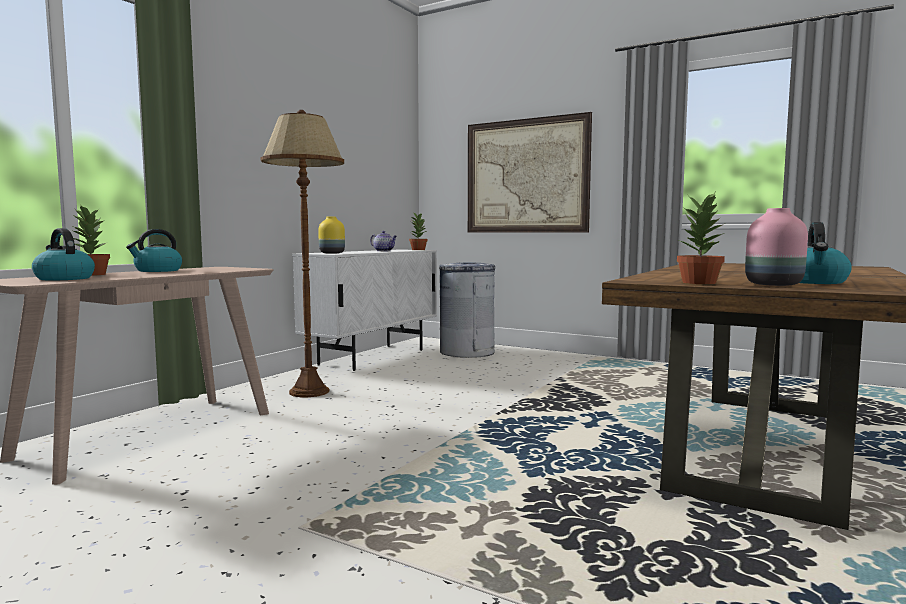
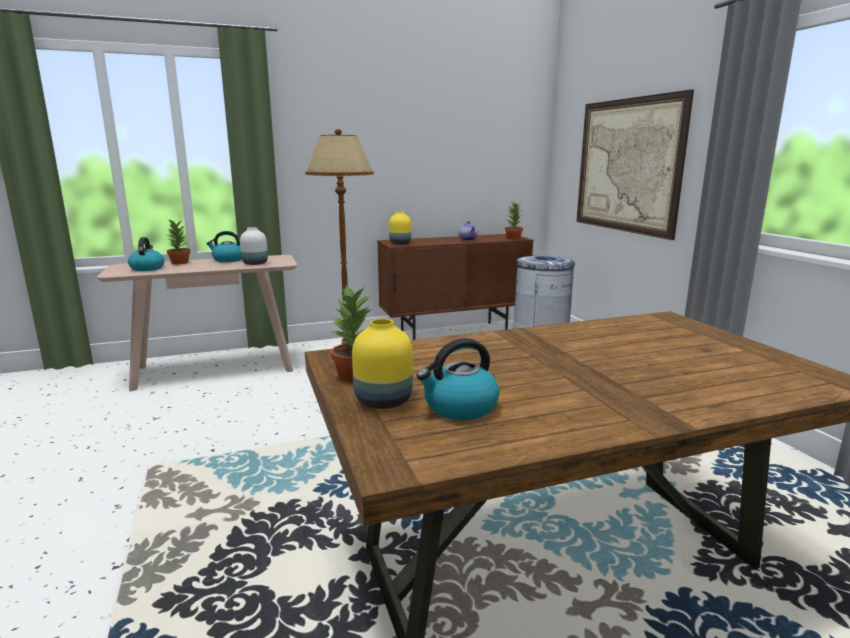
camera: 40 degrees right, 10 degrees up
(215, 270) = (254, 264): none -> white vase
(373, 357) = (454, 333): white cabinet -> brown cabinet
(773, 285) = (381, 401): pink vase -> yellow vase

